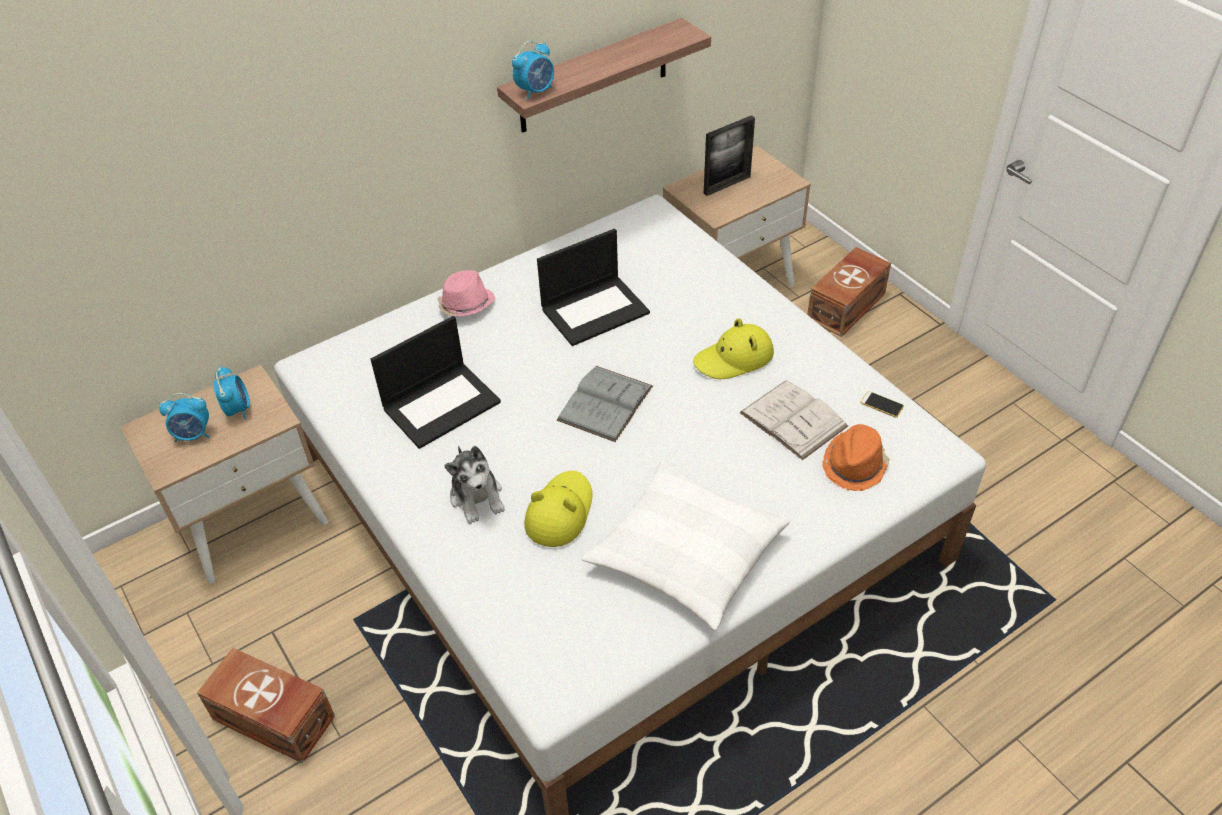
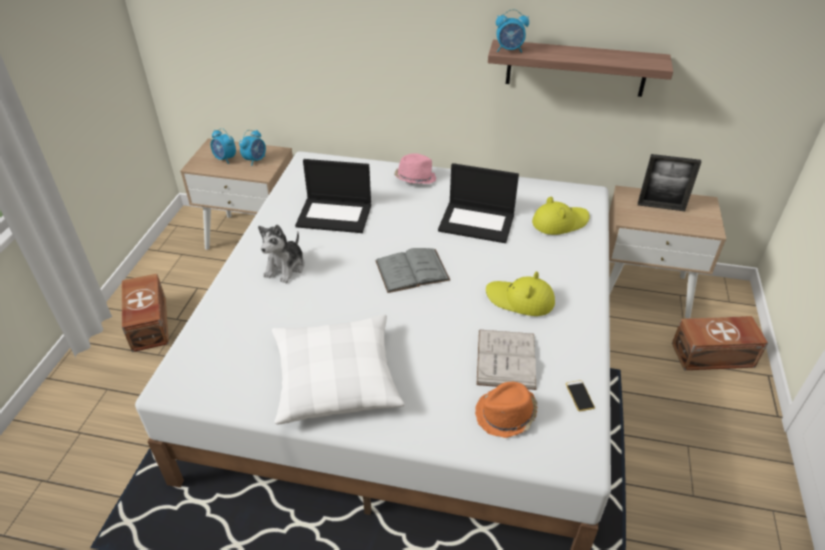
camera: 45 degrees right, 5 degrees down
(559, 512) = (309, 304): yellow hat -> yellow hat (559, 222)

